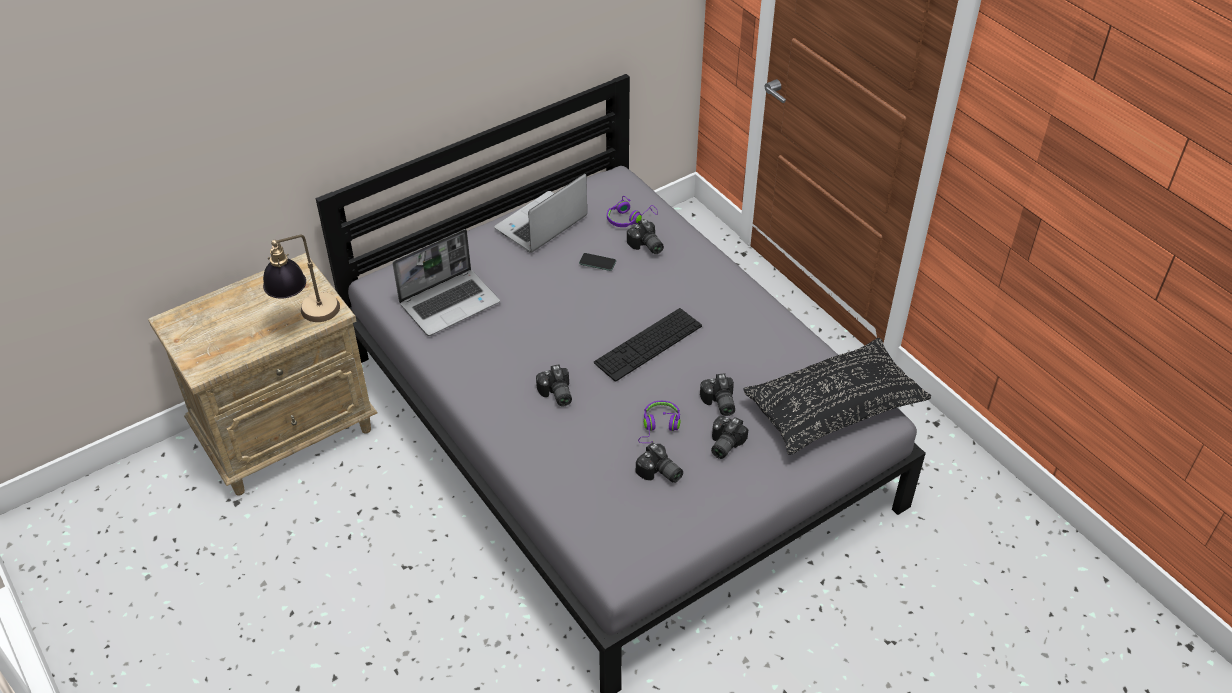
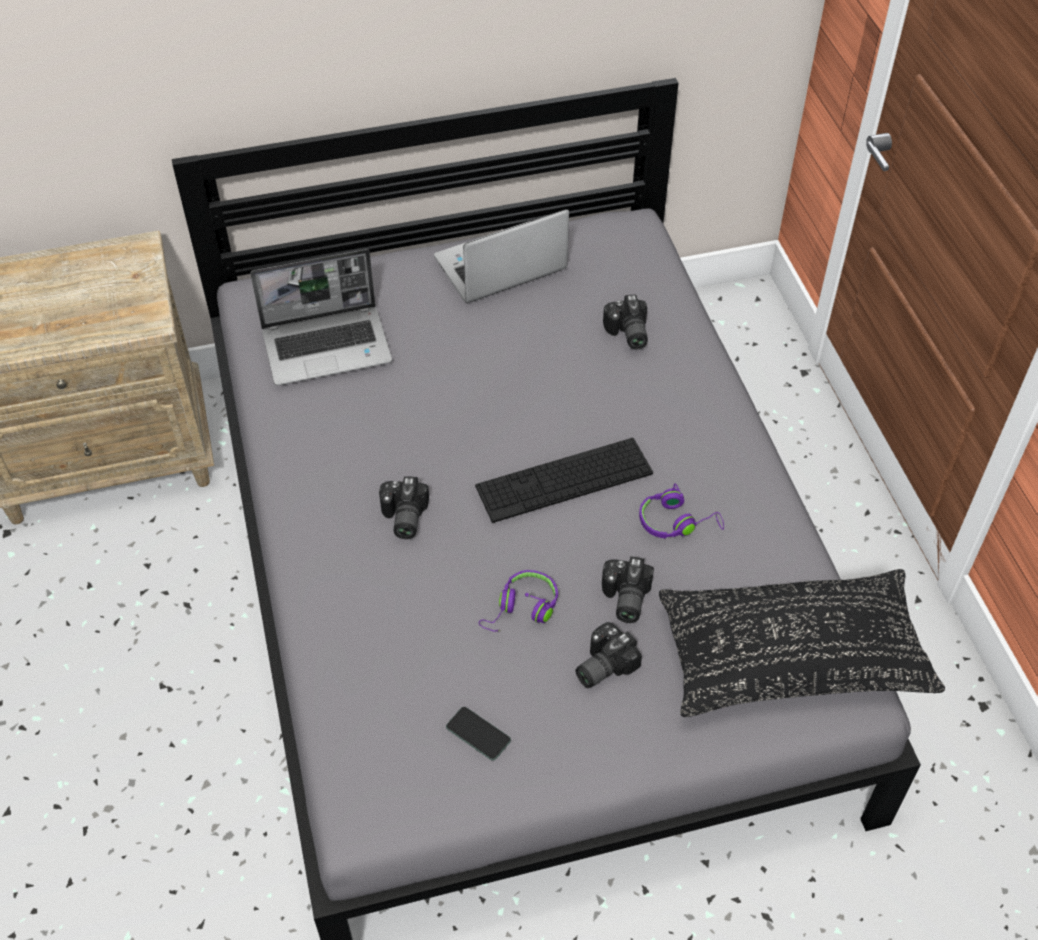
camera: 20 degrees right, 5 degrees up
(308, 318) = (114, 322): table lamp -> none
(597, 262) = (549, 340): phone -> phone (478, 734)
(629, 218) = (622, 288): purple headphones -> purple headphones (677, 521)
(659, 473) = (489, 682): camera -> none

